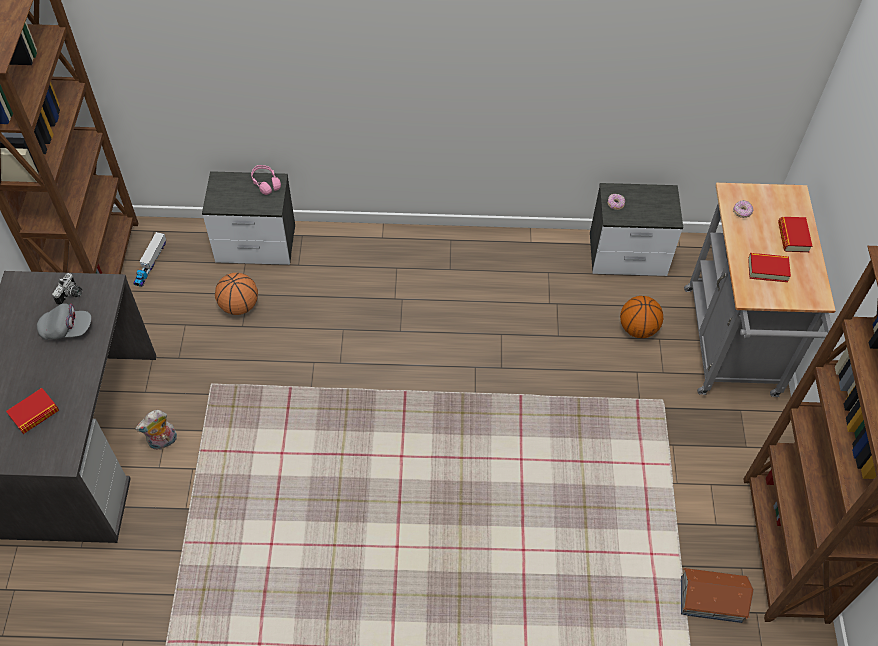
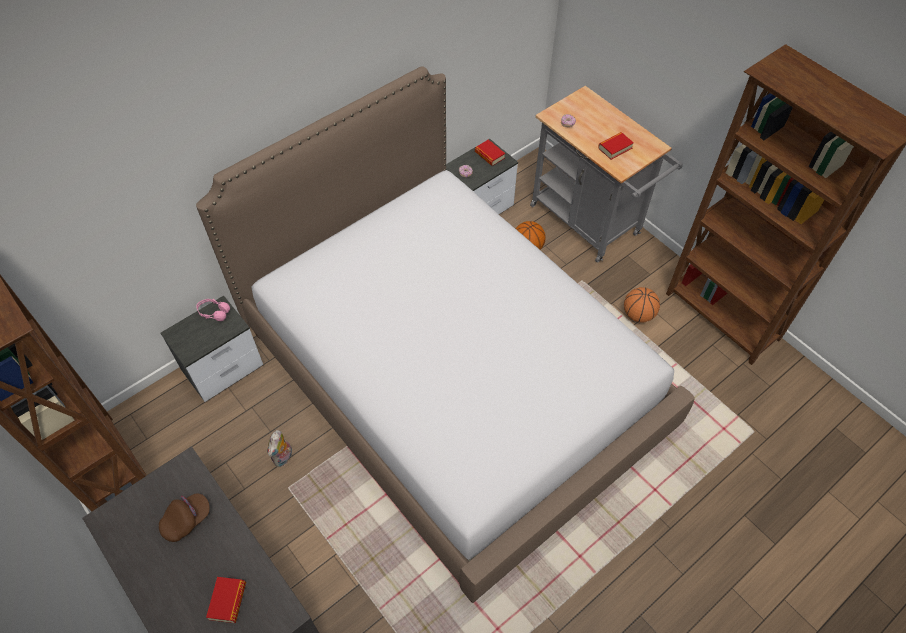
camera: 40 degrees left, 0 degrees up
(67, 329) = (187, 520): grey cap -> brown cap
(71, 295) = (163, 493): camera -> none
(150, 263) = (152, 439): toy truck -> none
(163, 442) = (293, 555): plush toy -> plush toy (283, 458)
(239, 306) = (254, 419): basketball -> basketball (638, 314)
(437, 400) = (452, 380): none -> bed
(710, 599) = (714, 375): toy house -> none
(793, 237) = (609, 120): book -> book (489, 155)

